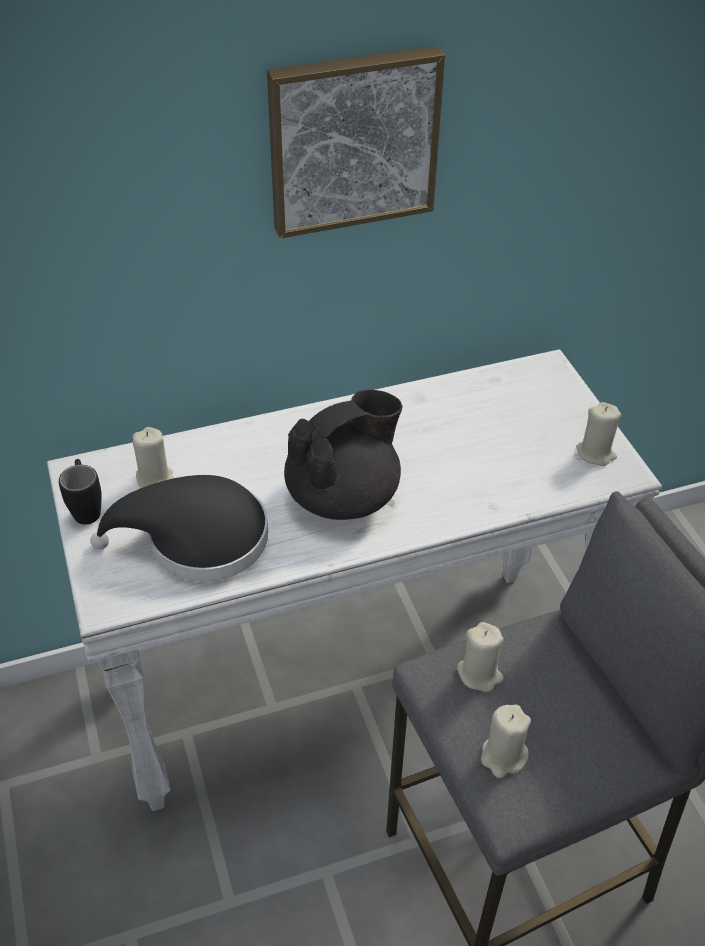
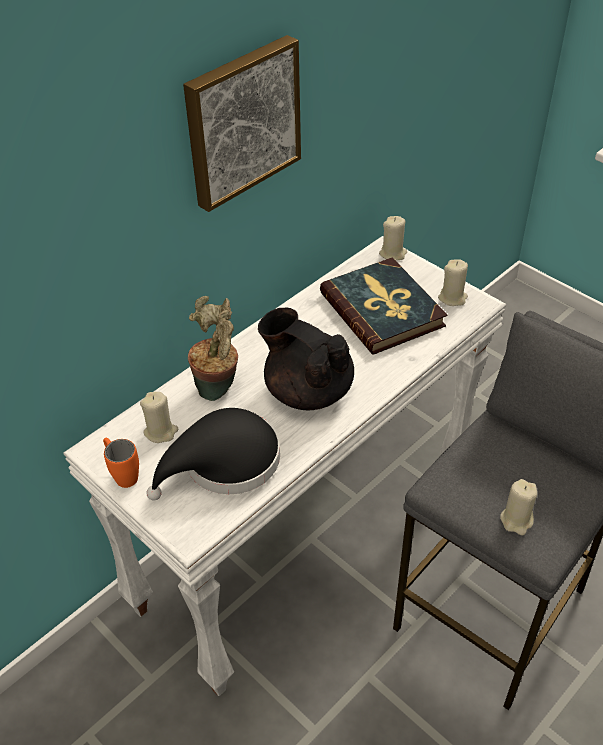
camera: 25 degrees left, 0 degrees up
(86, 508) = (122, 474): black mug -> orange mug
(249, 455) = (219, 388): none -> potted plant
(344, 496) = (307, 390): black teapot -> black teapot turned 75 degrees counterclockwise
(479, 674) = (467, 474): beige candle -> beige candle (393, 253)
(498, 435) = (382, 309): none -> book

